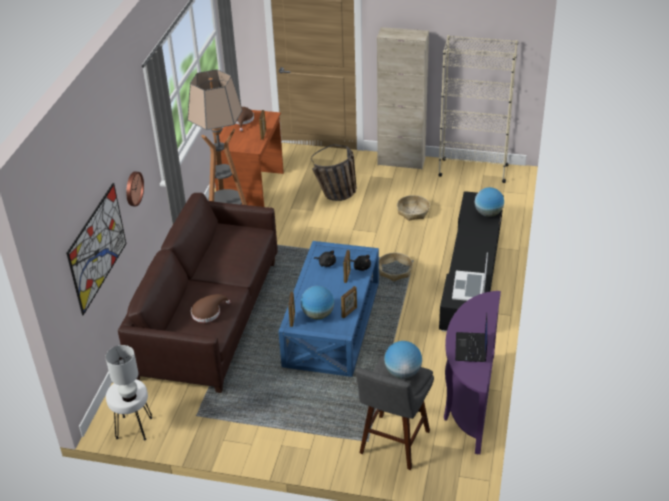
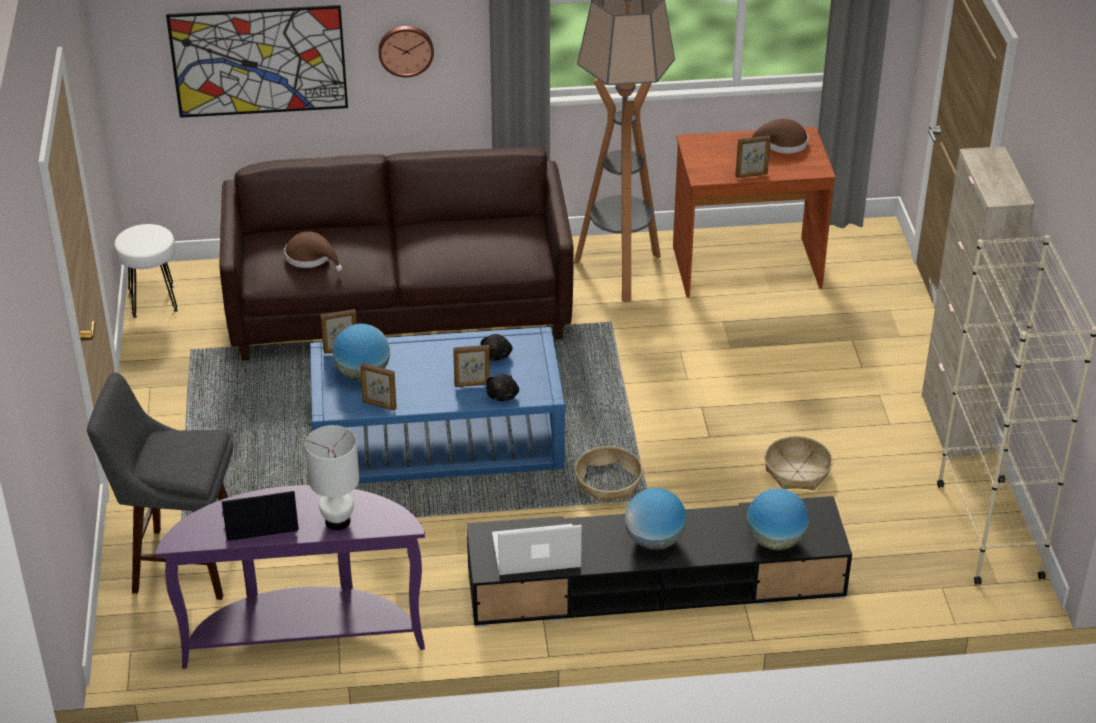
camera: 70 degrees right, 0 degrees up
(129, 396) = (134, 244): white table lamp -> white table lamp (338, 521)
(336, 196) = (788, 366): basket -> none
(403, 373) = (186, 457): globe -> globe (654, 541)

